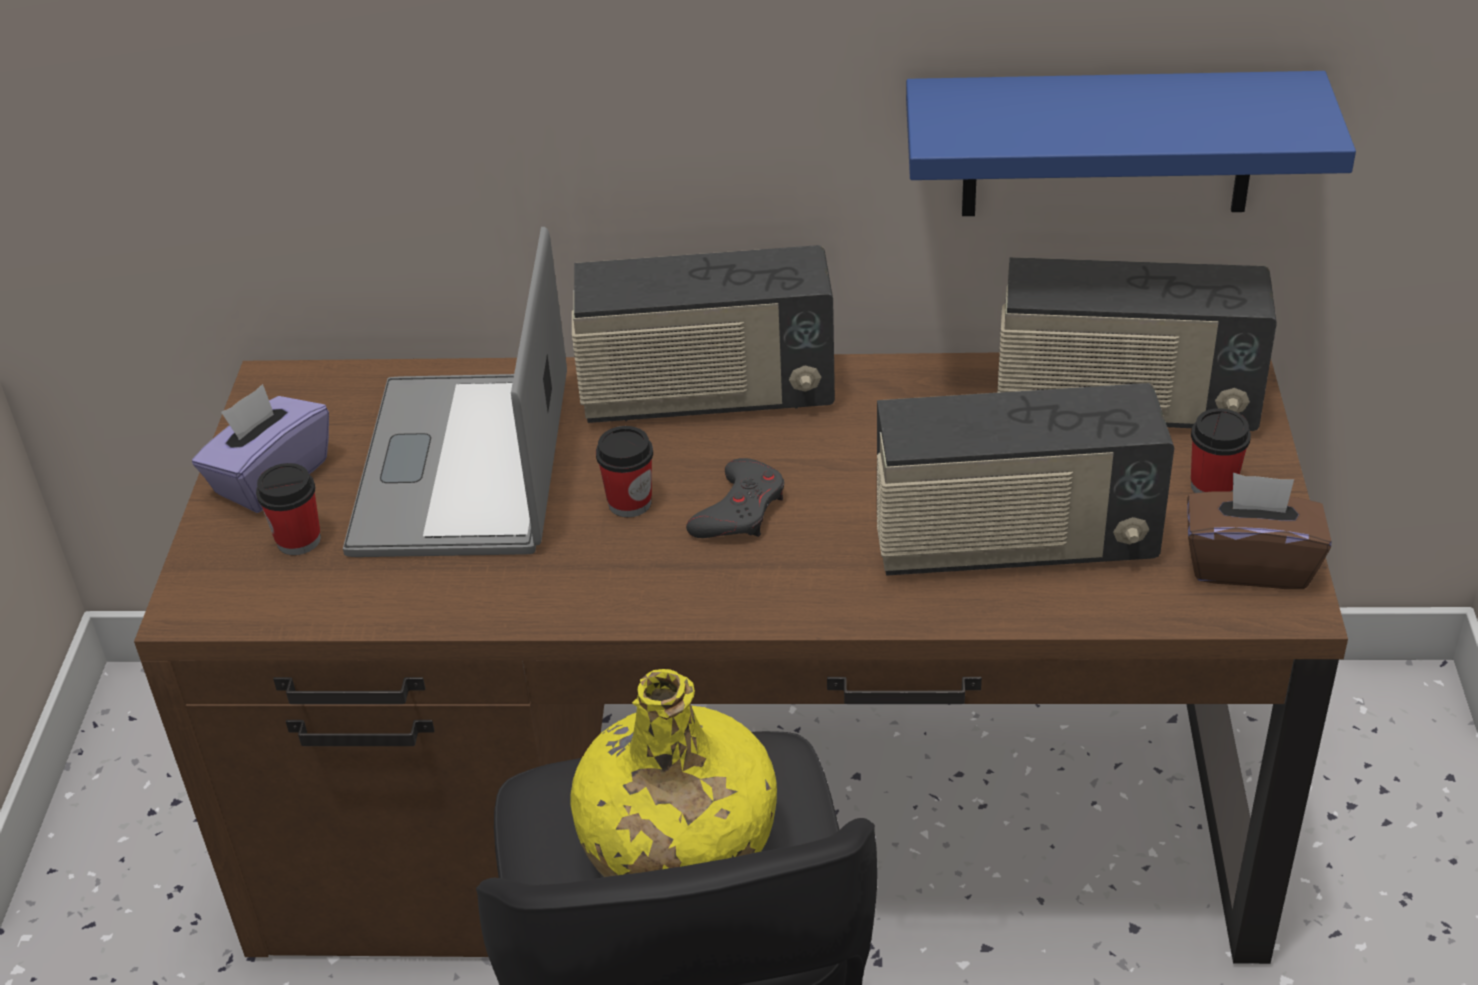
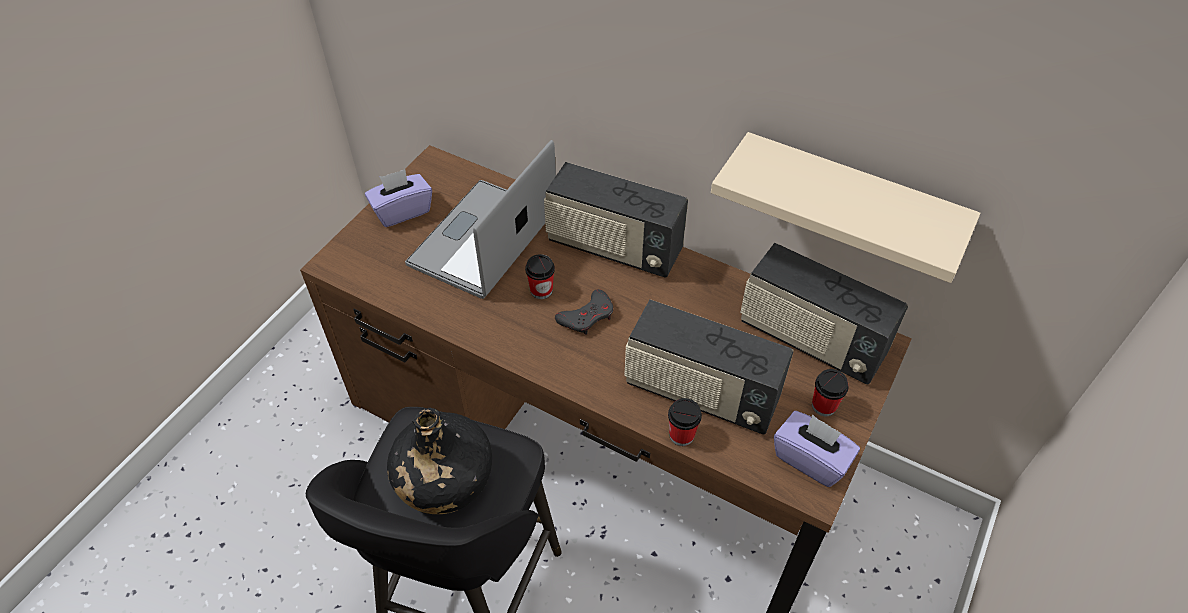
camera: 25 degrees right, 10 degrees up
(298, 540) = (393, 248): cup -> cup (681, 435)
(676, 847) = (444, 479): yellow bottle -> black bottle
(1108, 144) = (848, 203): blue shelf -> beige shelf
(1249, 564) = (811, 459): brown tissue box -> purple tissue box

